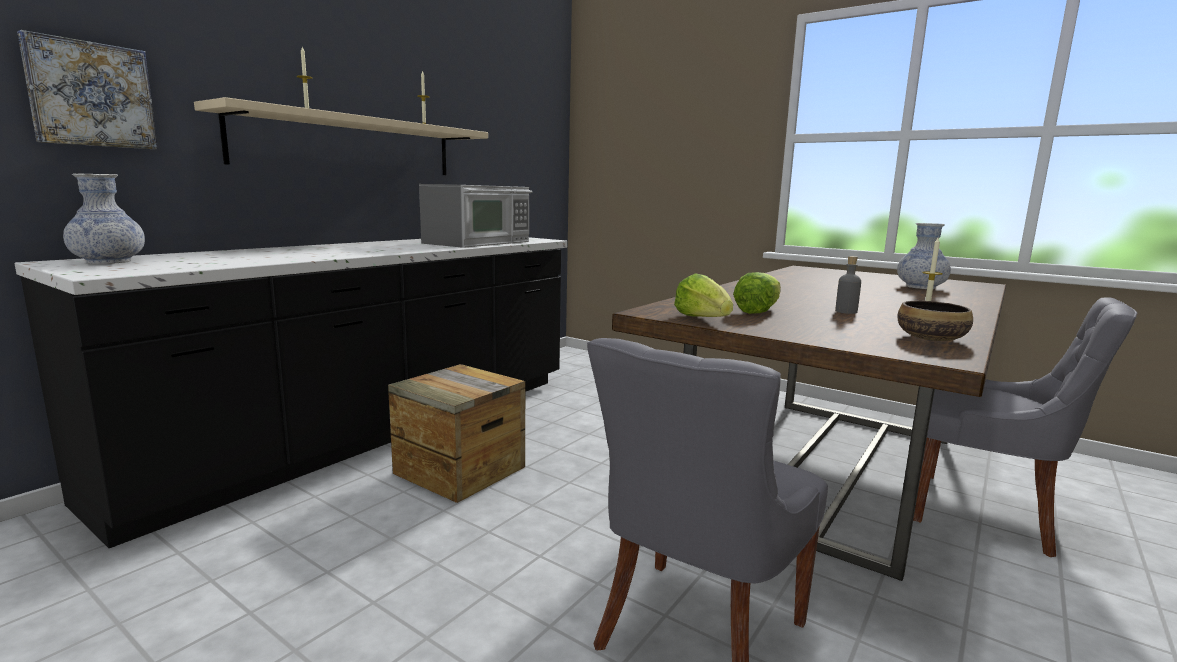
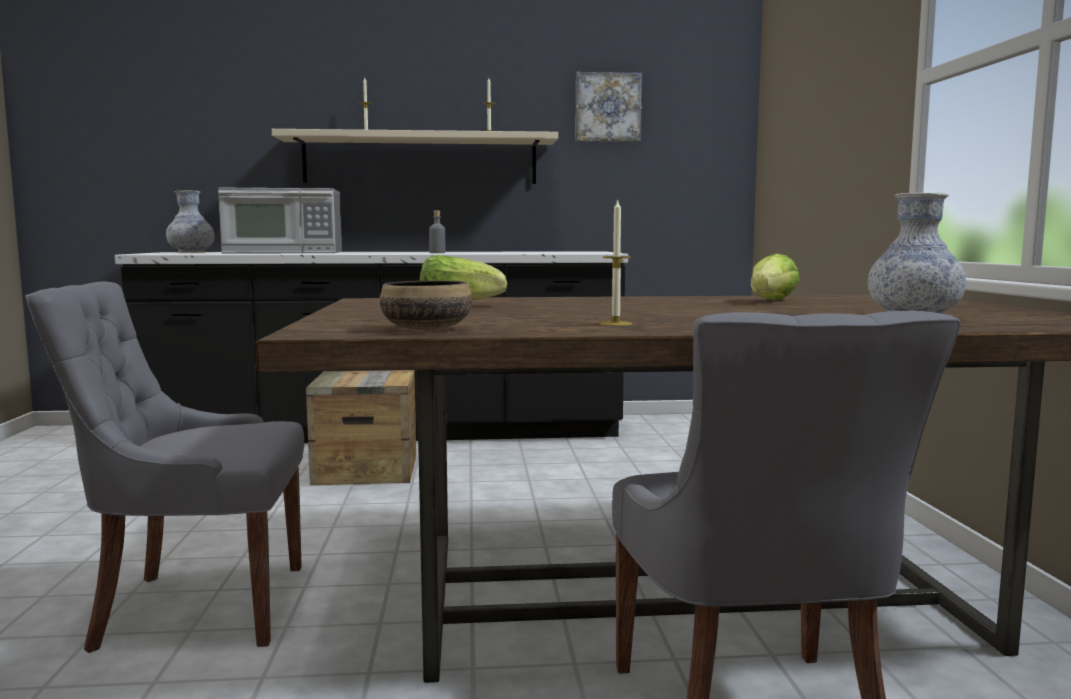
camera: 50 degrees right, 5 degrees down
(90, 95) = (217, 138): picture -> picture (607, 108)
(479, 242) = (510, 252): microwave -> microwave (284, 252)
(702, 319) = (363, 304): lettuce -> lettuce (771, 301)
(846, 311) = (541, 314): grey bottle -> grey bottle (437, 253)

